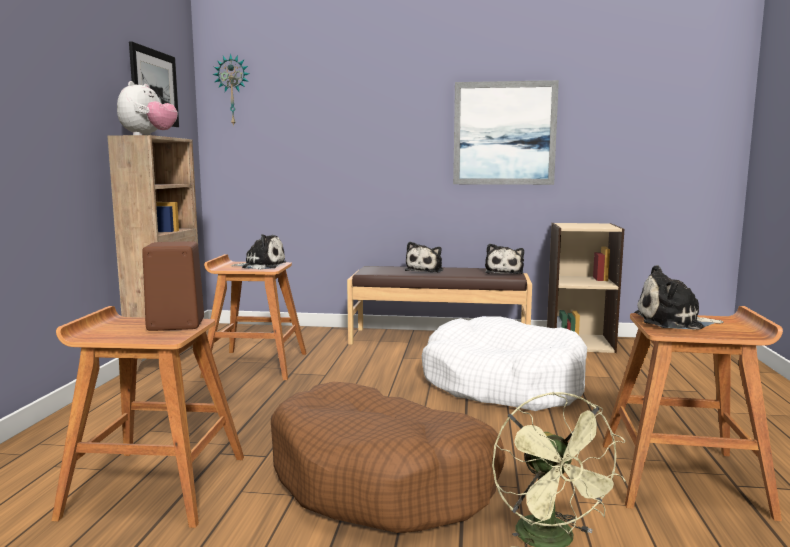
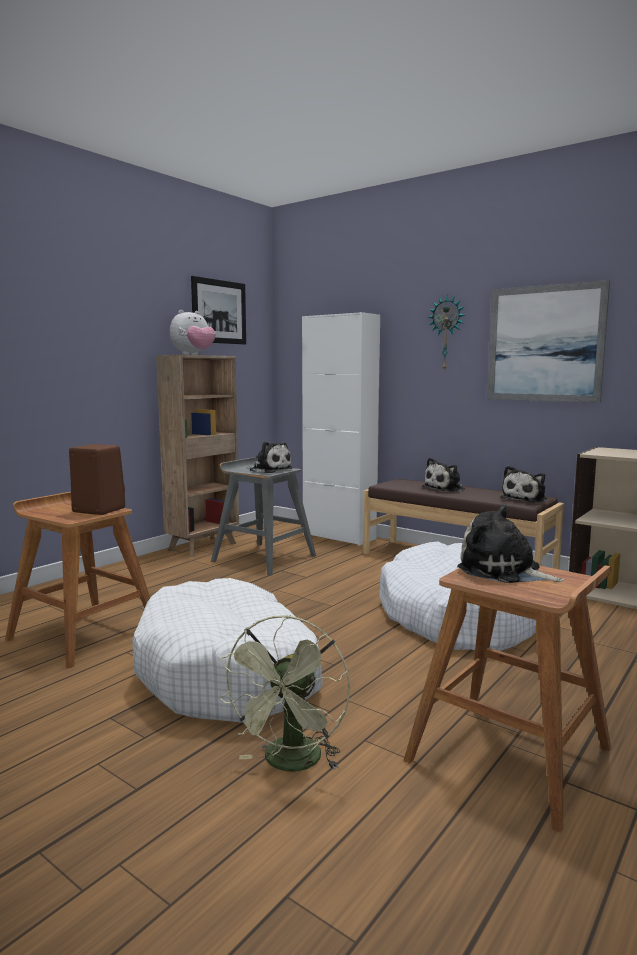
camera: 30 degrees right, 0 degrees up
(233, 90) = (299, 309): wall clock -> wall clock (447, 333)
(255, 364) = (263, 558): brown stool -> grey stool
(303, 332) = (339, 536): none -> white cabinet
(383, 480) = (229, 673): brown dog bed -> white dog bed

